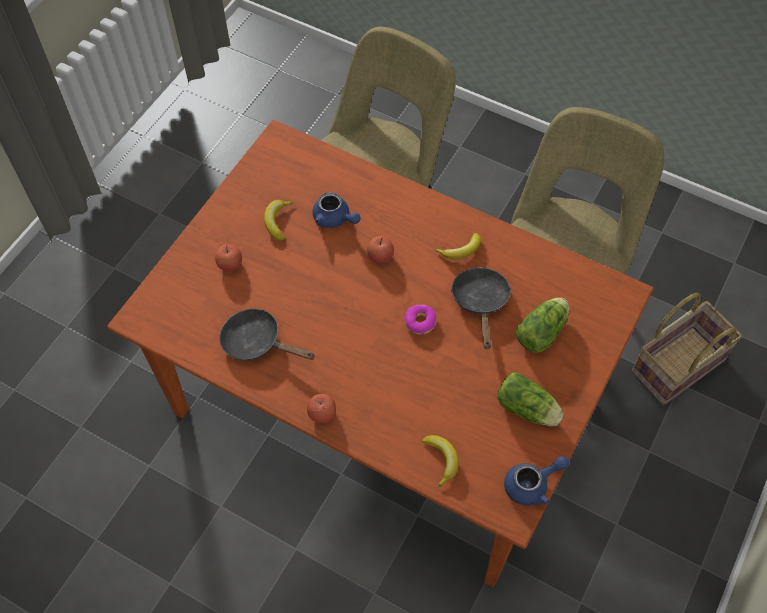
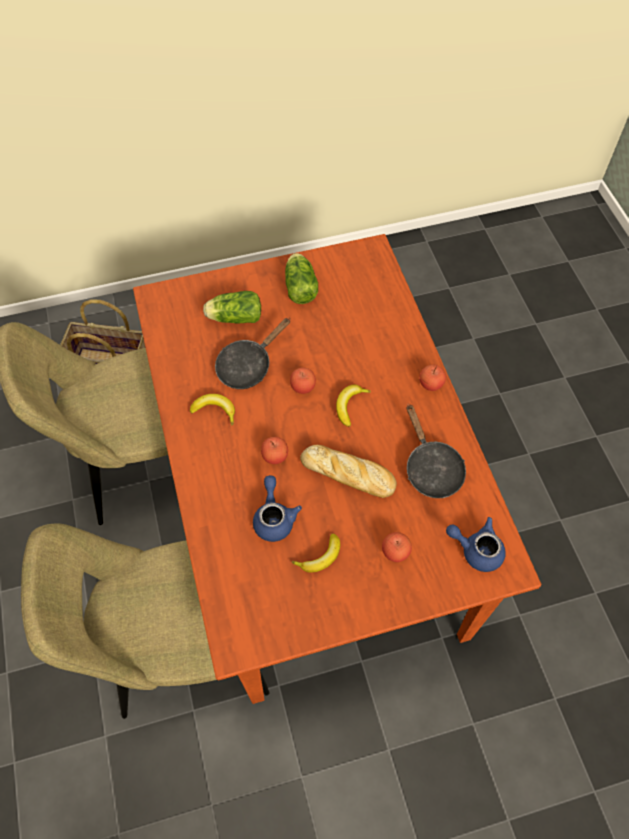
camera: 135 degrees left, 0 degrees up
(313, 287) = (349, 475): none -> bread
(420, 322) = (303, 387): donut -> apple
(441, 460) = (383, 302): banana -> banana (349, 406)
(532, 485) = (346, 253): blue teapot -> blue teapot (476, 549)

